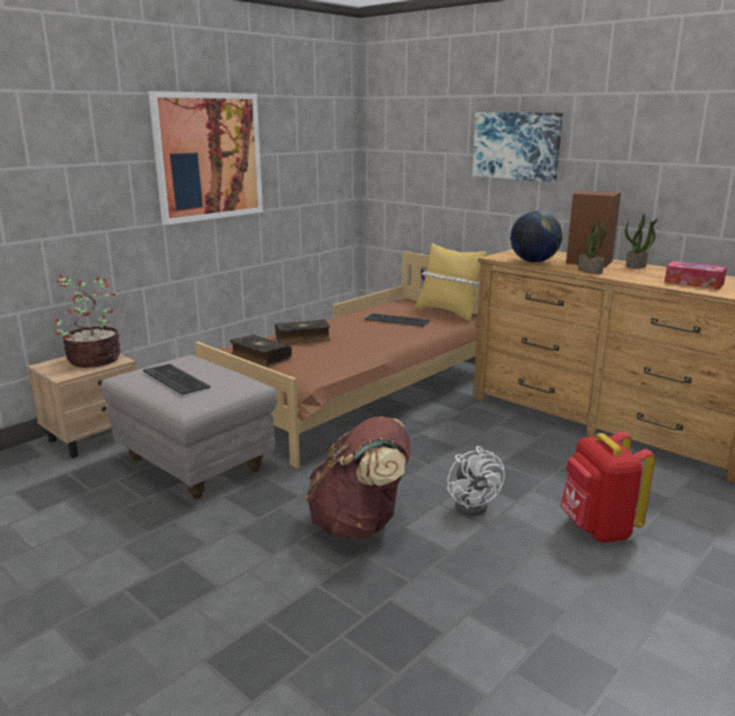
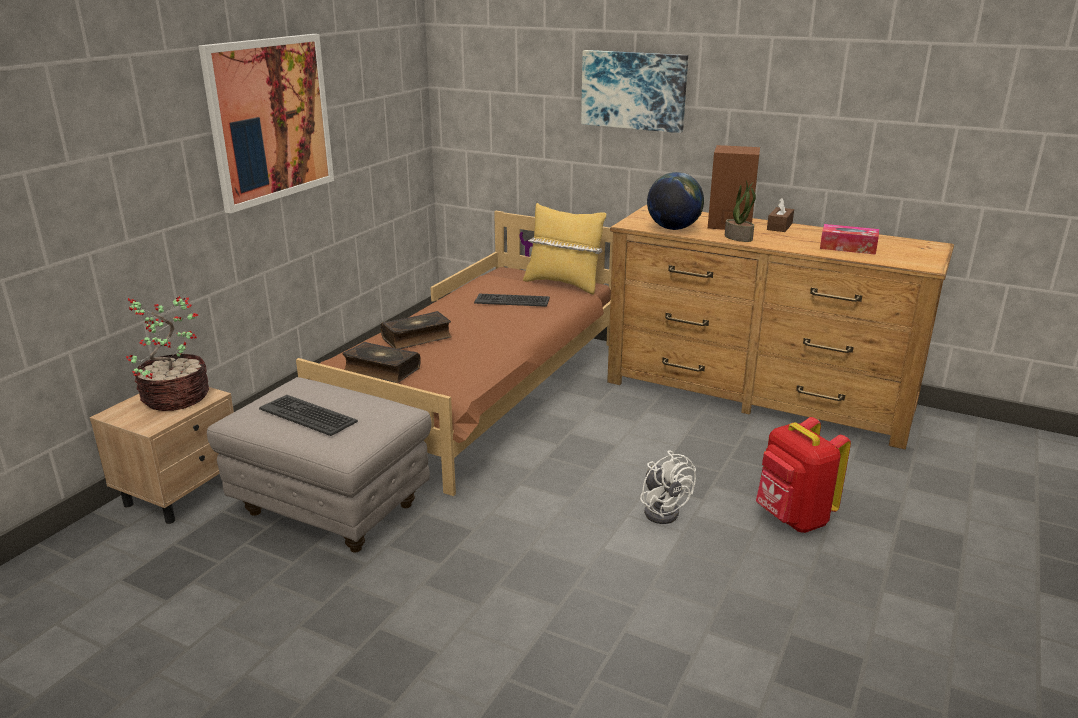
camera: 15 degrees left, 5 degrees up
(360, 524) = (556, 552): brown backpack -> none
(636, 266) = (779, 226): potted plant -> brown tissue box

